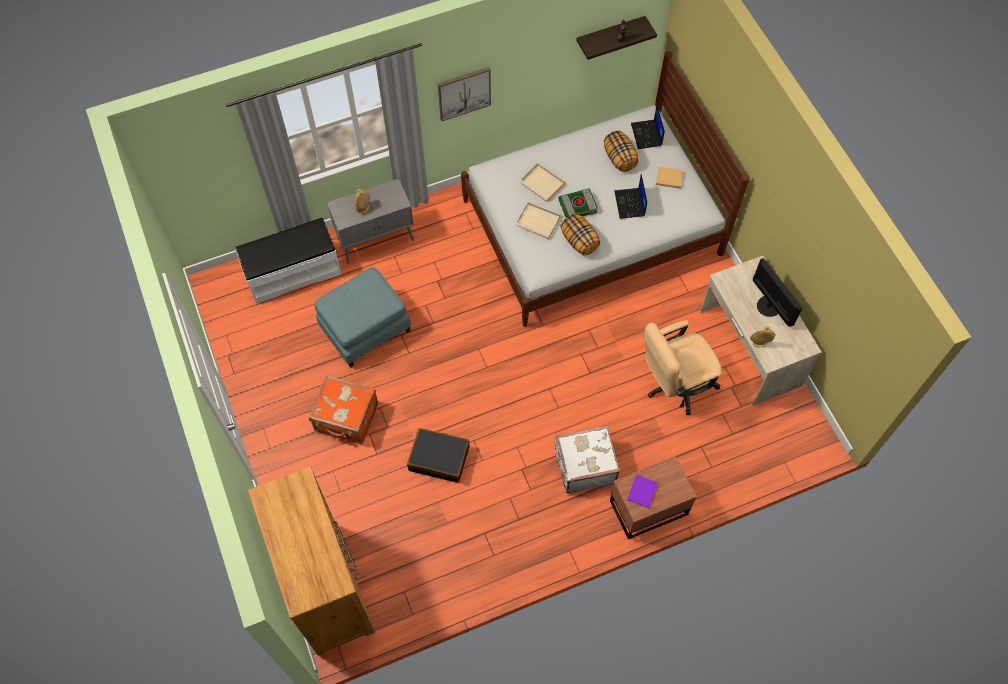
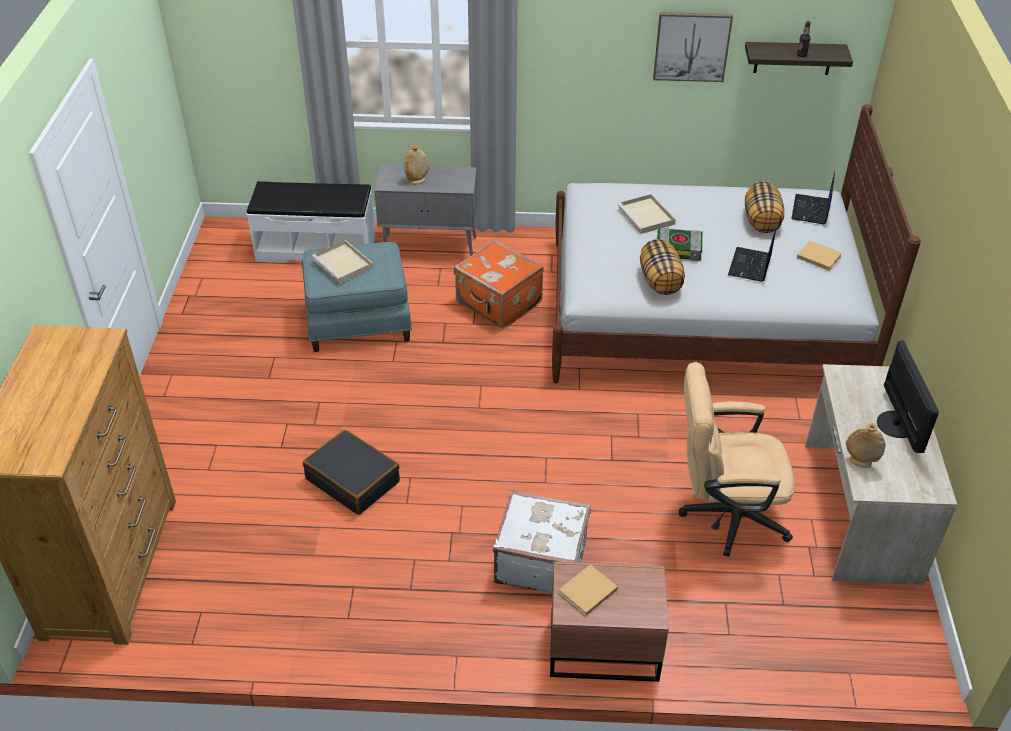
camera: 25 degrees right, 20 degrees down
(346, 419) = (272, 399): orange suitcase -> orange suitcase (498, 304)
(464, 93) = (582, 71): picture -> picture (691, 46)
(539, 221) = (619, 248): beige tray -> beige tray (344, 264)
(642, 492) = (586, 592): purple book -> beige book

